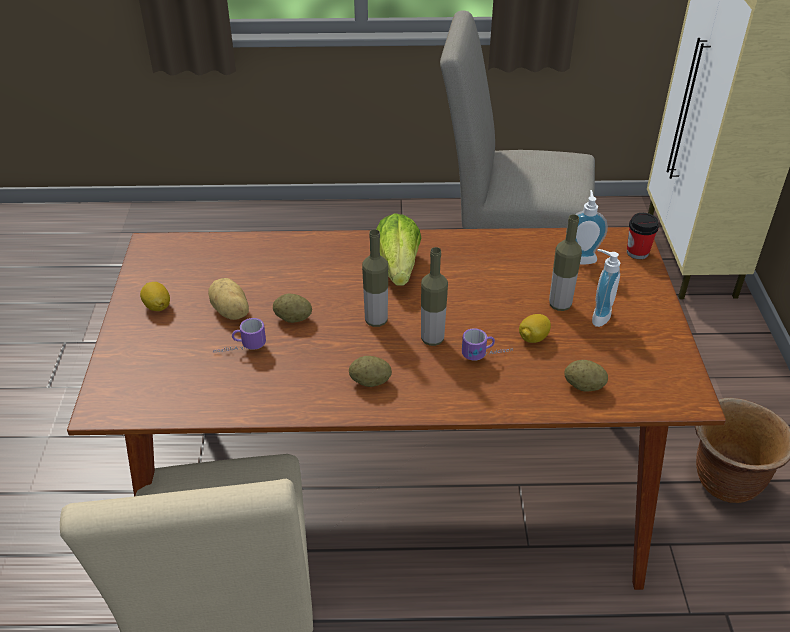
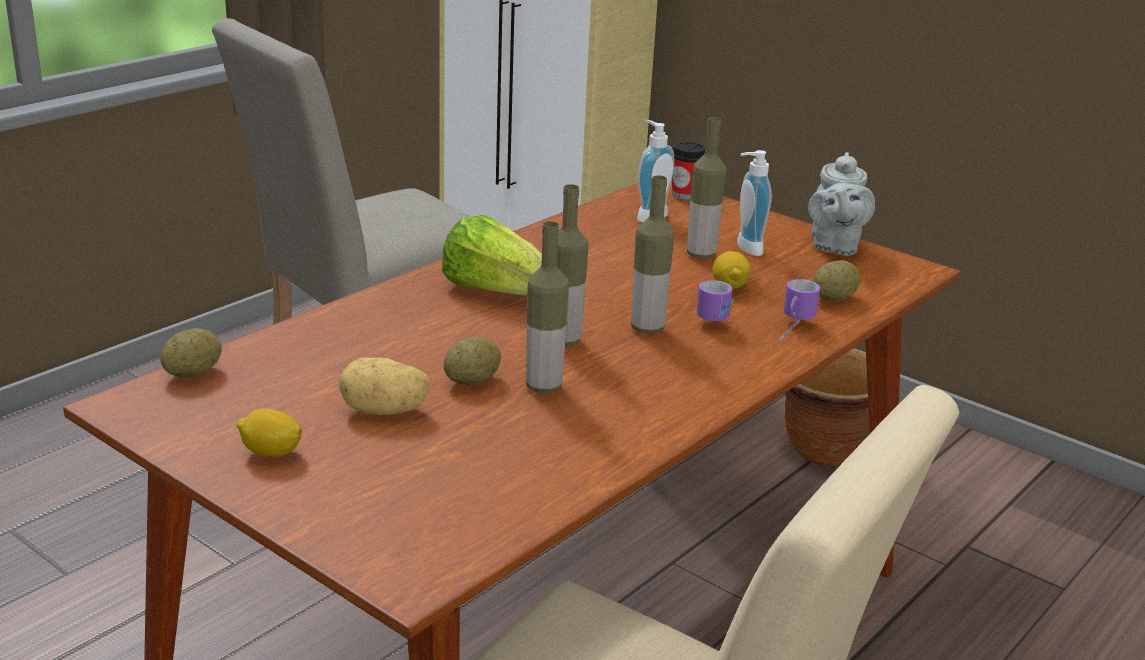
camera: 50 degrees left, 15 degrees down
(240, 349) = (468, 435): mug -> mug (791, 330)
(317, 343) = (544, 387): none -> bottle
(370, 381) = (661, 387): potato -> potato (193, 373)
(665, 347) = (834, 246): none -> grey teapot

